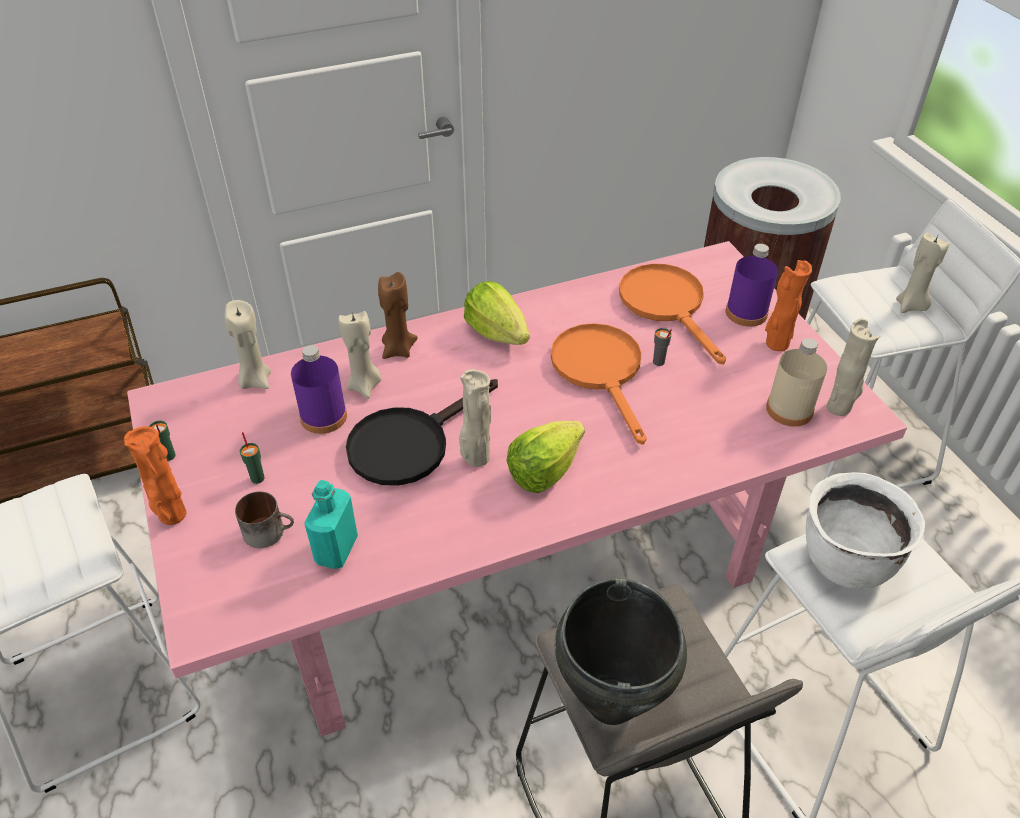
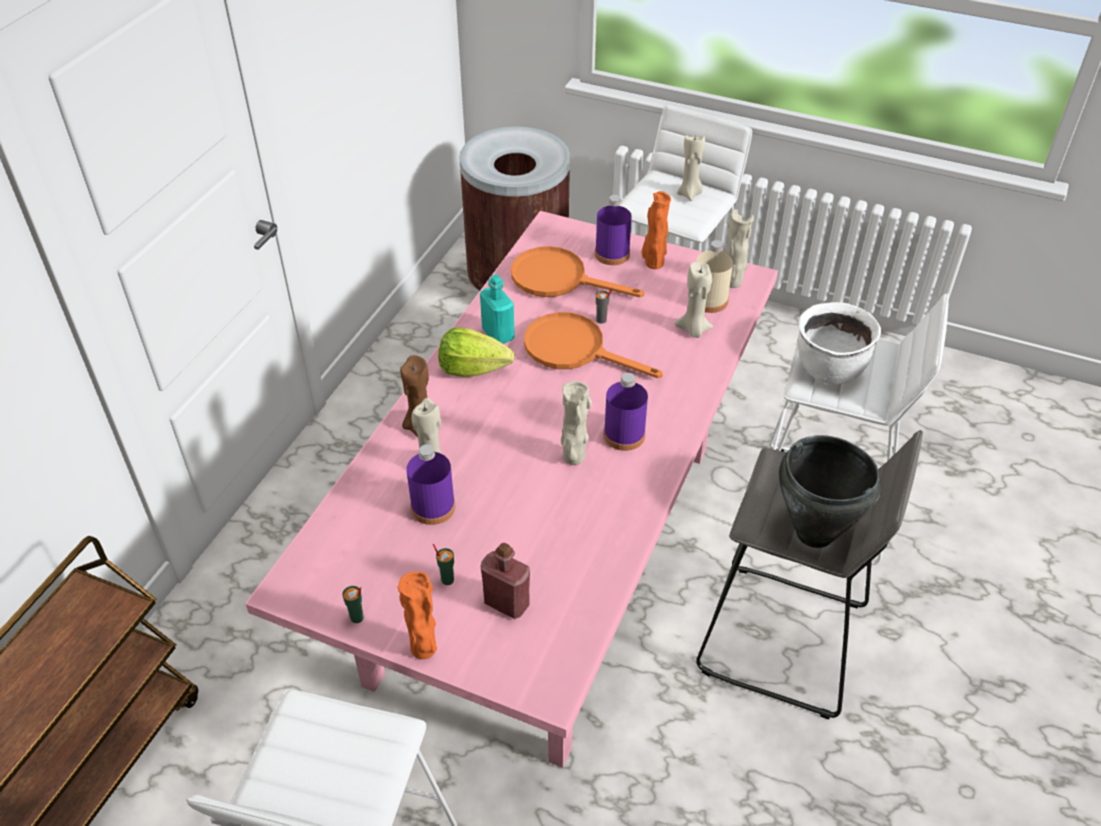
camera: 45 degrees left, 0 degrees up
(255, 380) = (342, 521): beige candle -> beige candle (693, 330)
(269, 531) = (506, 603): mug -> red bottle
(336, 550) = (567, 578): turquoise bottle -> turquoise bottle (498, 334)
(409, 443) = (517, 480): black frying pan -> none
(544, 471) = (624, 435): lettuce -> purple bottle

